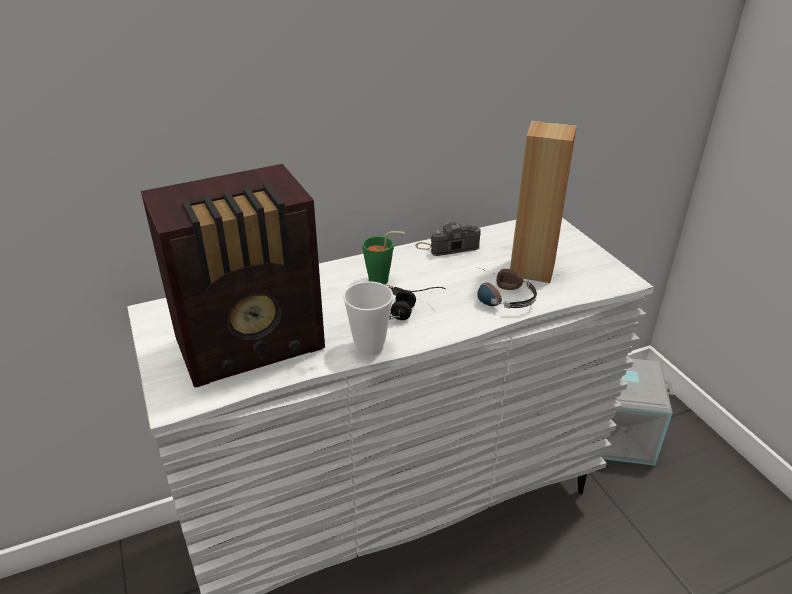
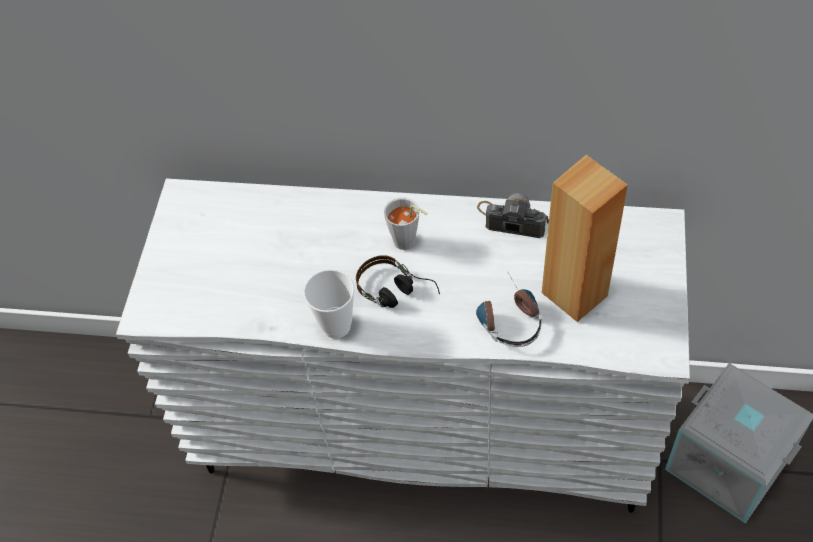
camera: 35 degrees right, 20 degrees up
(253, 345) = (241, 277): radio -> none
(383, 281) = (408, 244): green cup -> grey cup

